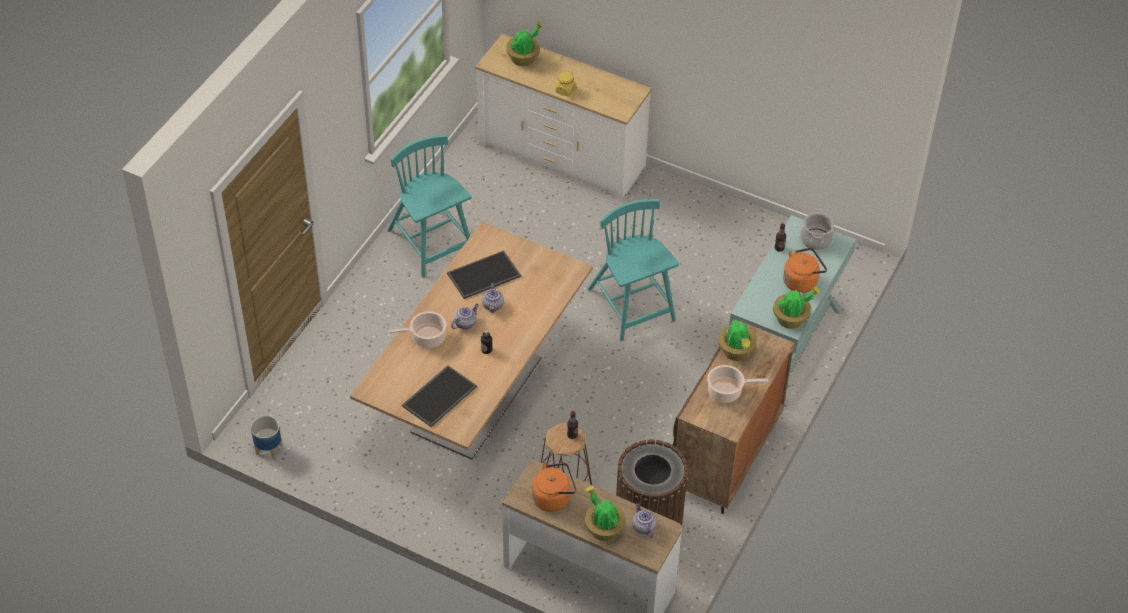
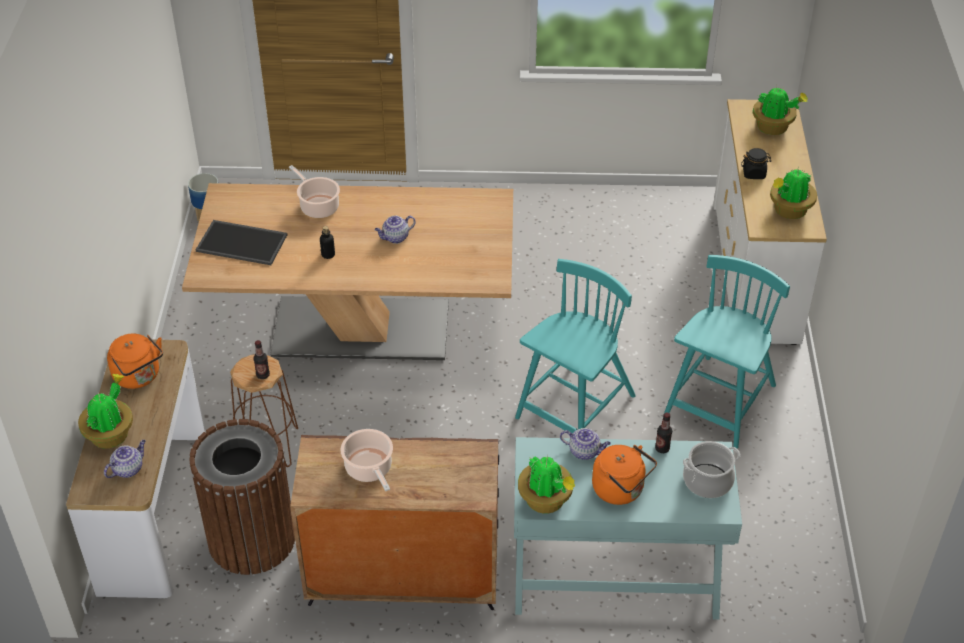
camera: 65 degrees right, 5 degrees down
(431, 243) = (546, 222): turquoise chair -> turquoise chair (719, 403)
(465, 323) = (356, 226): teapot -> teapot (585, 451)
(483, 276) = (434, 216): tray -> none
(565, 90) = (754, 173): yellow jar -> black jar
(736, 352) = (441, 457): potted plant -> potted plant (789, 211)

